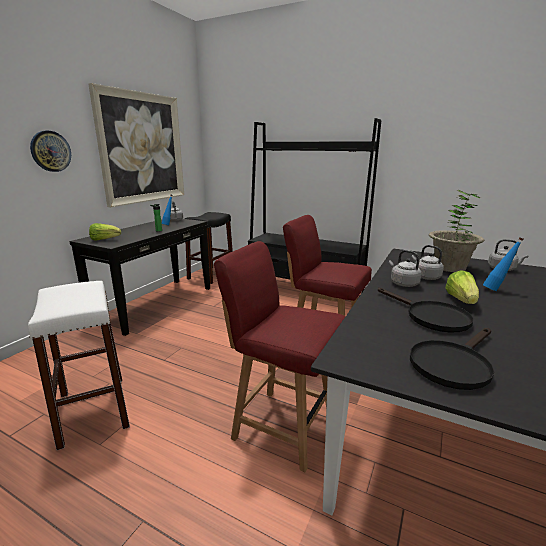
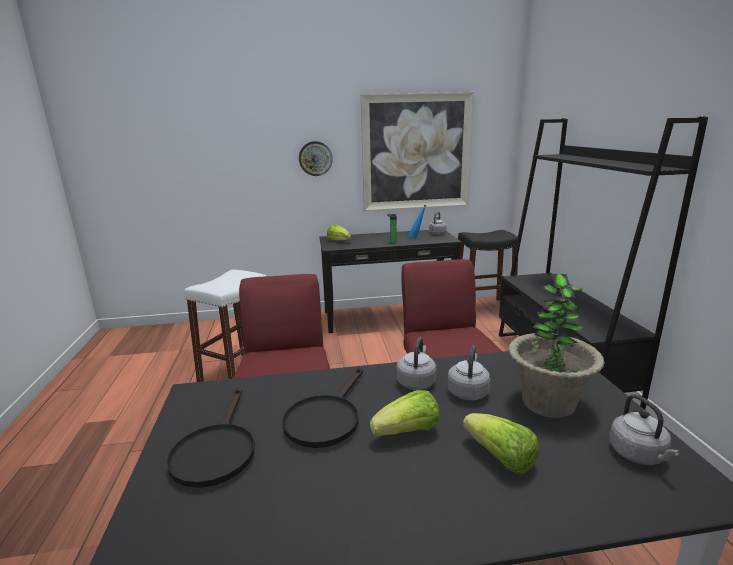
camera: 55 degrees right, 0 degrees up
(453, 363) = (216, 450): black frying pan -> black frying pan turned 105 degrees counterclockwise
(496, 290) = (500, 458): blue bottle -> lettuce

